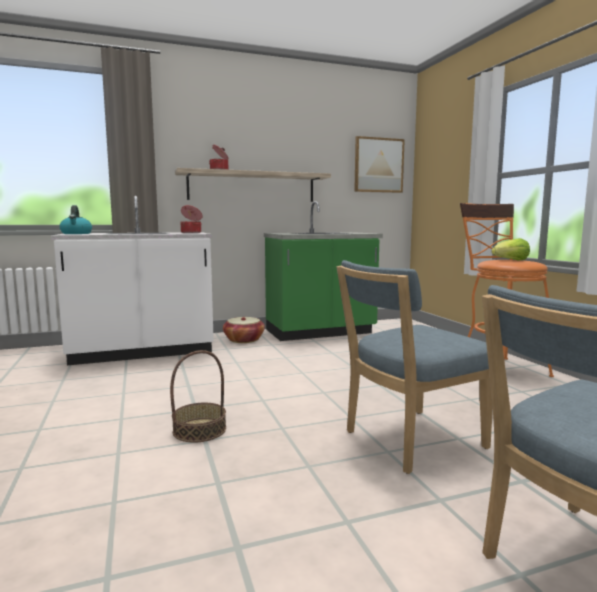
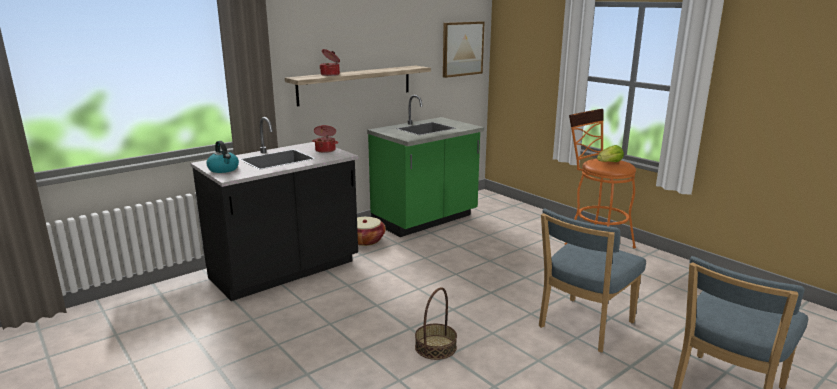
camera: 20 degrees left, 10 degrees up
(142, 352) = (285, 272): white counter -> black counter

